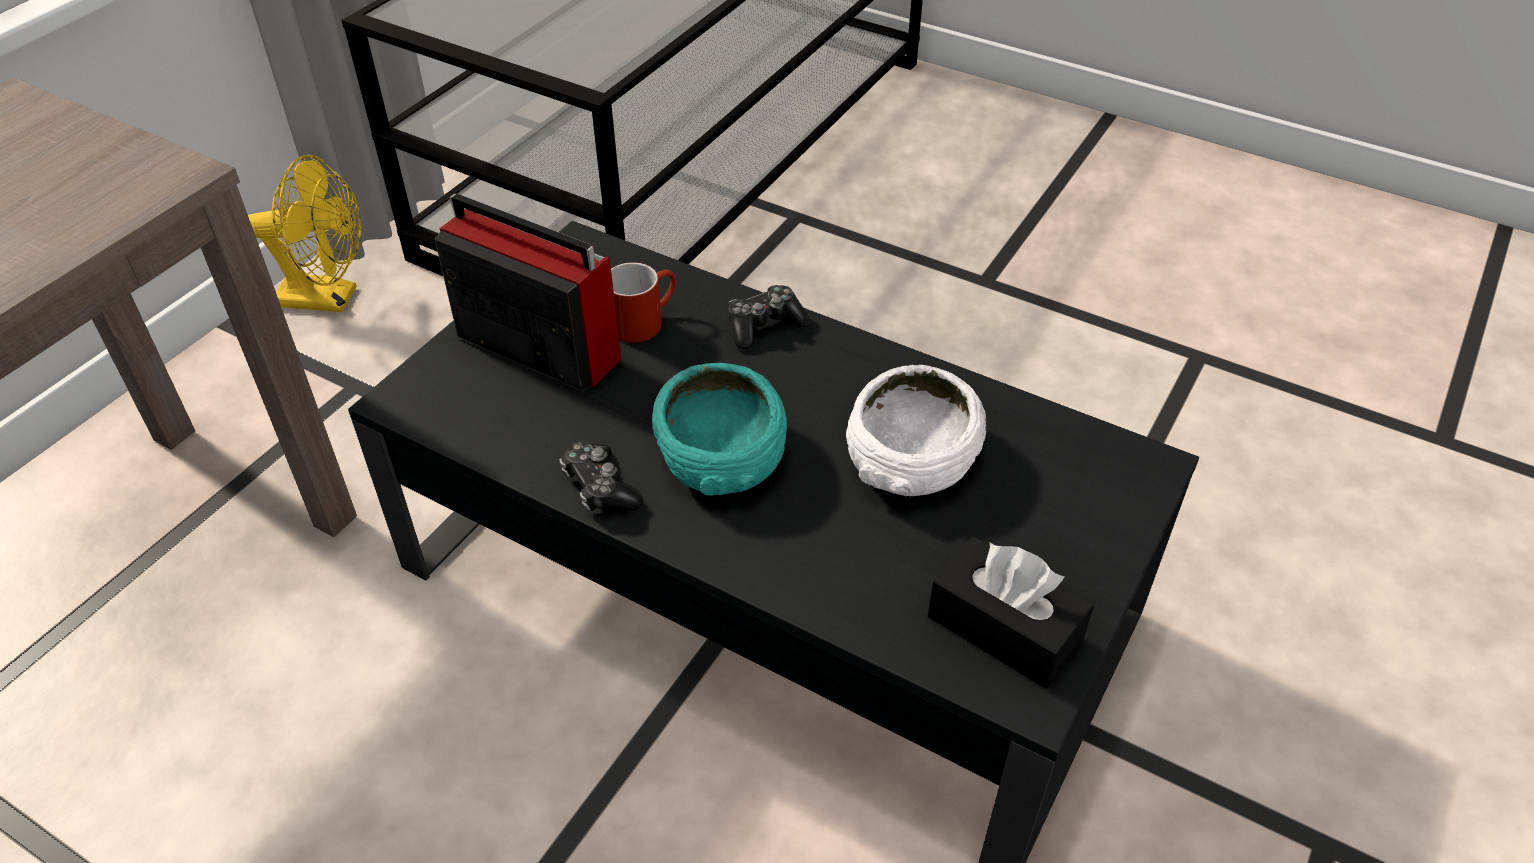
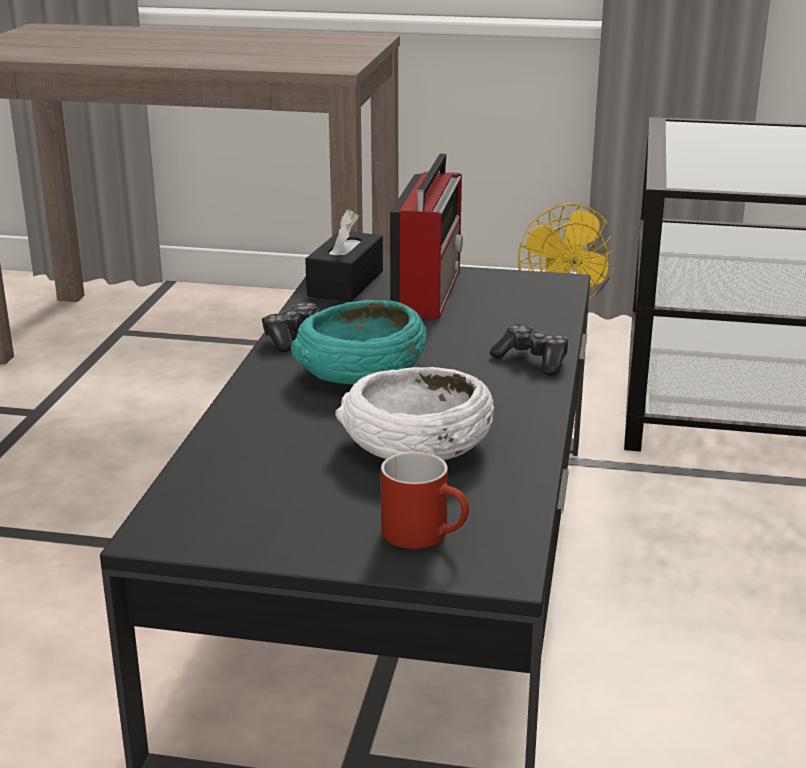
camera: 70 degrees right, 20 degrees down
(643, 320) = (493, 318): red mug -> red mug (427, 534)
(1004, 628) = (229, 512): black tissue box -> black tissue box (345, 283)

